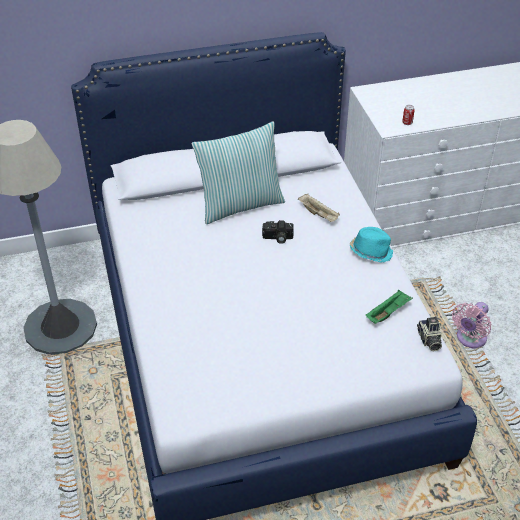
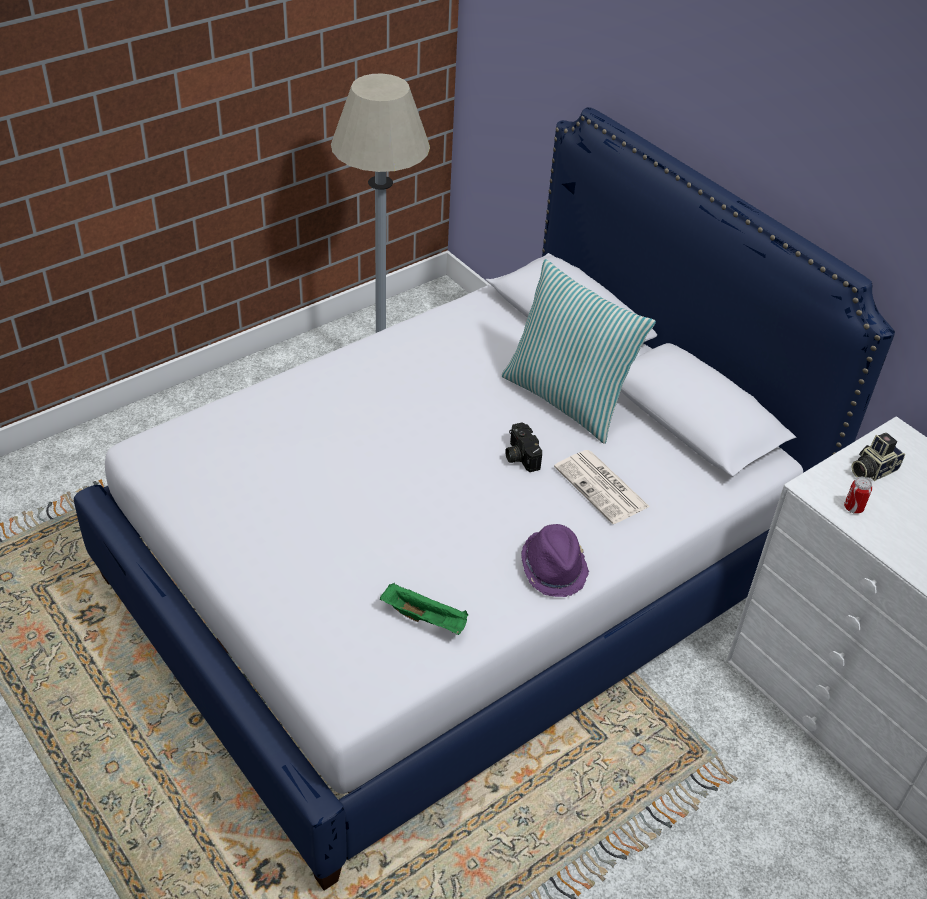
camera: 65 degrees right, 0 degrees up
(318, 214) = (602, 487): beige tray -> newspaper
(370, 251) = (554, 569): turquoise hat -> purple hat
(428, 340) = (389, 683): camera -> camera (872, 469)
(469, 339) = (612, 857): pink fan -> none

